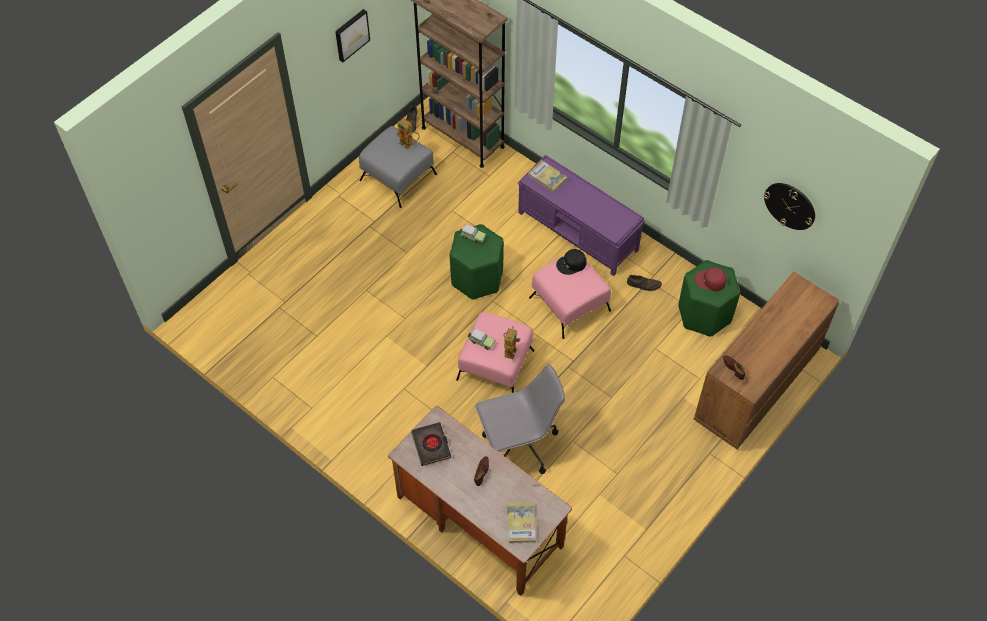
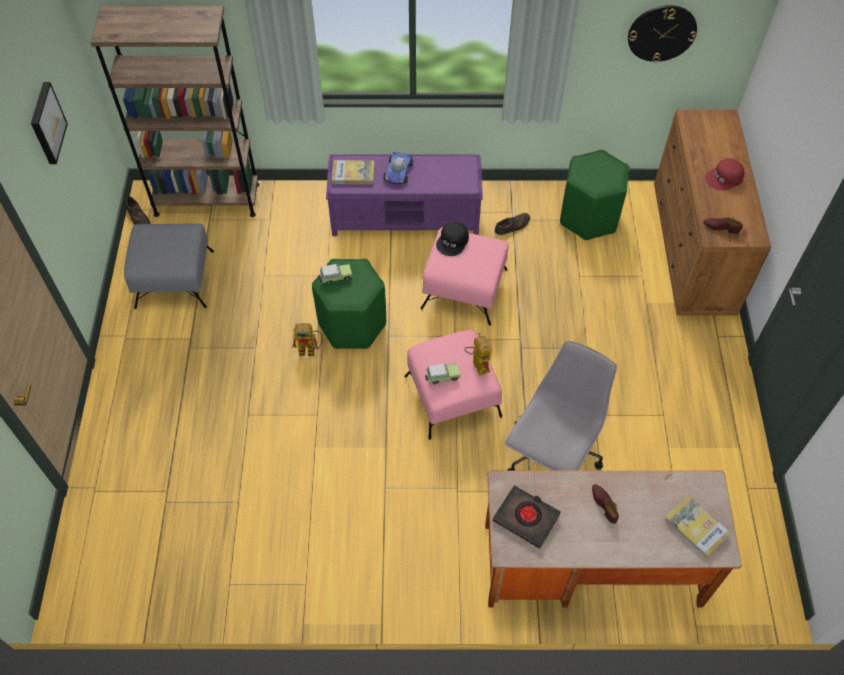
camera: 40 degrees left, 0 degrees up
(409, 144) = (173, 231): toy robot -> toy robot (311, 349)
(577, 194) = (398, 172): none -> toy car
(711, 281) = (596, 172): red cap -> red cap (724, 178)

